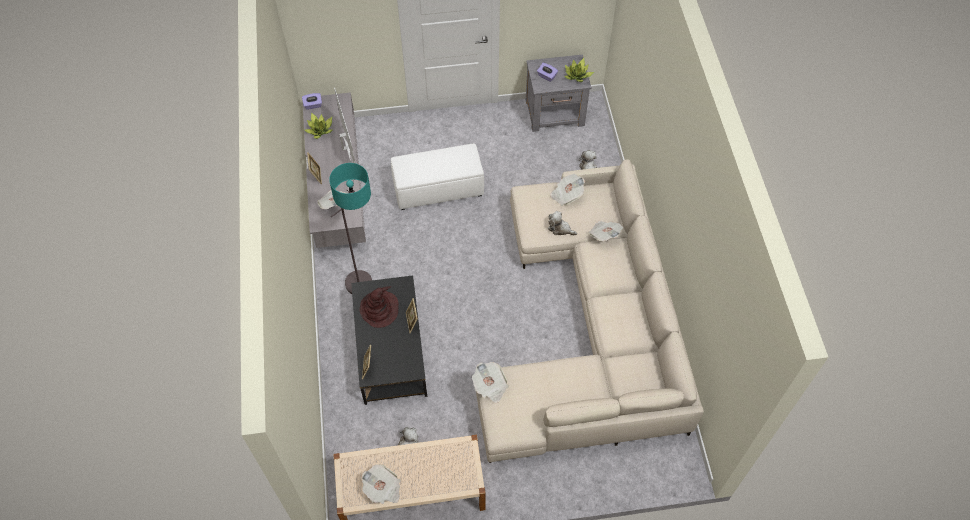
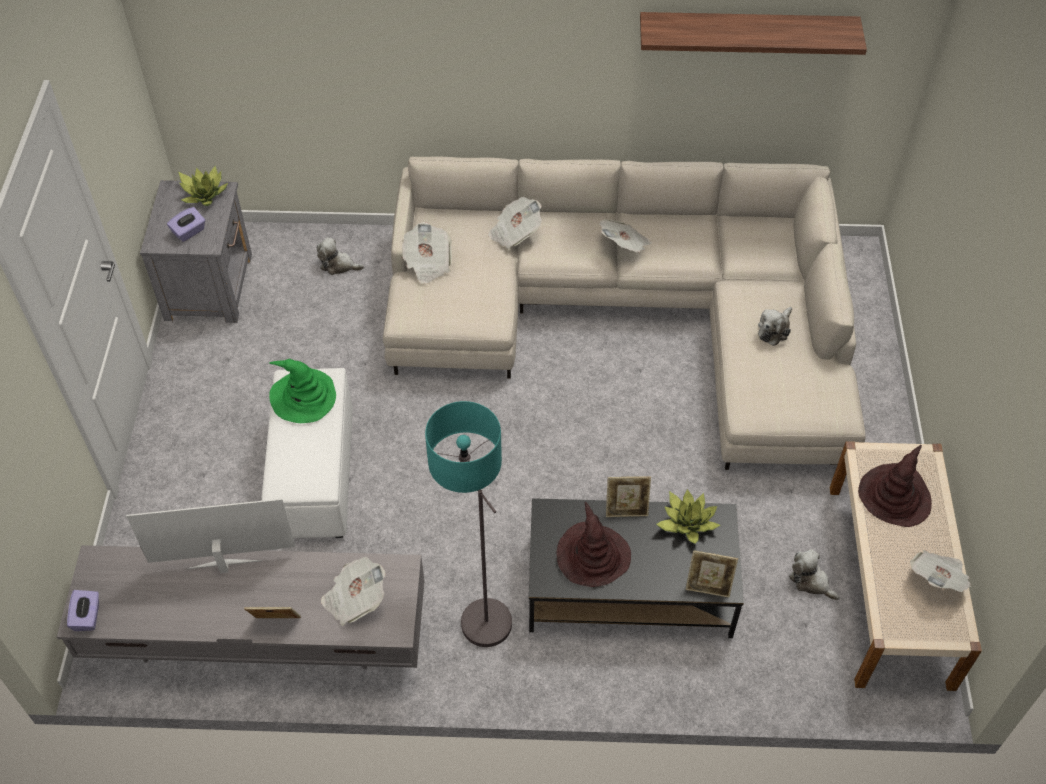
camera: 80 degrees left, 5 degrees down
(320, 130) = (160, 608): potted plant -> potted plant (686, 523)
(439, 464) = (894, 496): none -> brown hat
(457, 158) = (304, 397): none -> green hat
(490, 386) = (764, 413): newspaper -> newspaper (625, 245)
(560, 228) = (489, 283): plush toy -> plush toy (774, 330)
(713, 282) = (747, 32): none -> shelf

